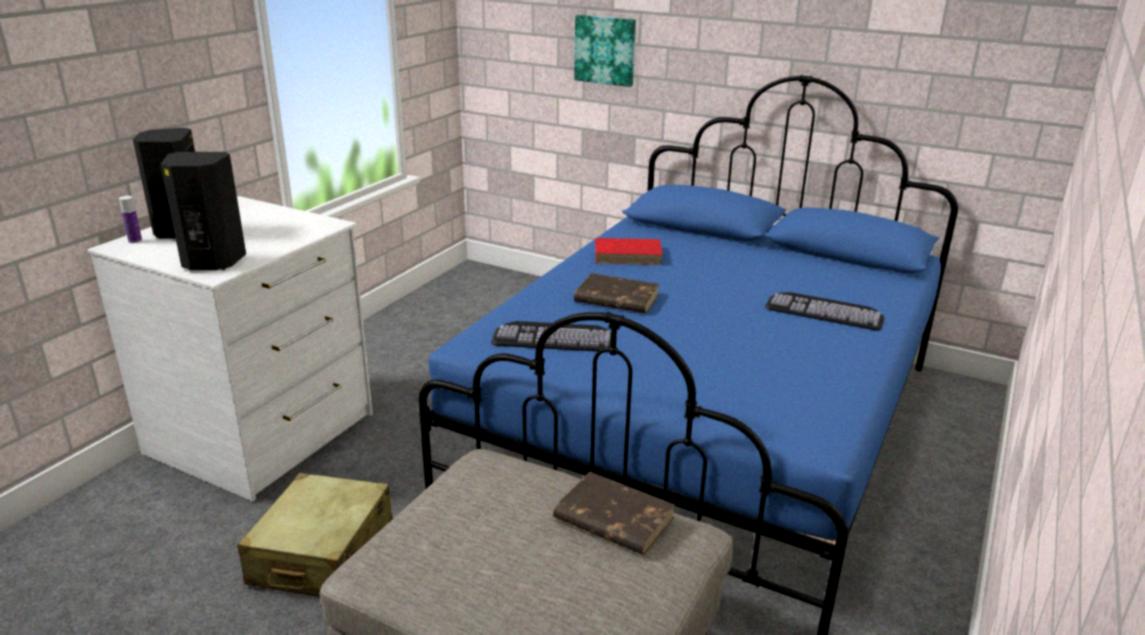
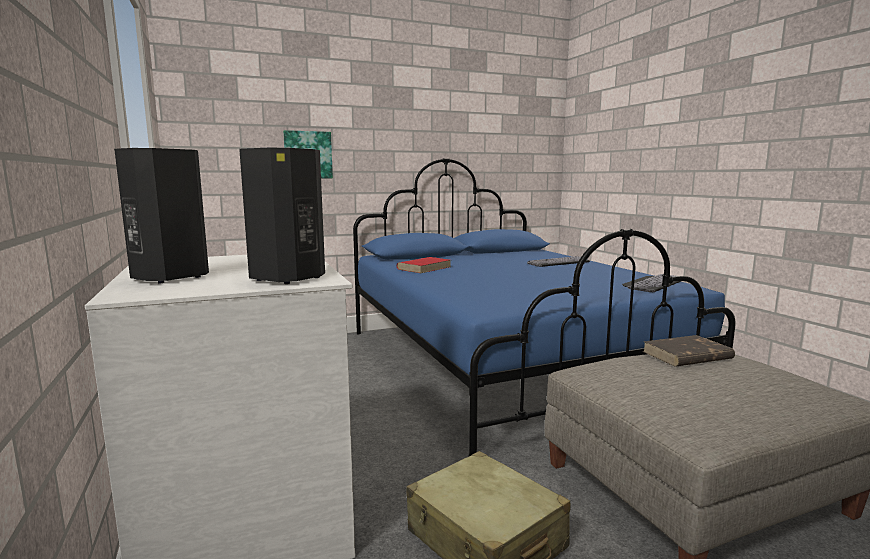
camera: 50 degrees left, 15 degrees down
(135, 241) = (134, 289): bottle -> none
(555, 336) = (504, 295): keyboard -> keyboard (651, 283)
(616, 298) = (477, 279): brown book -> none

